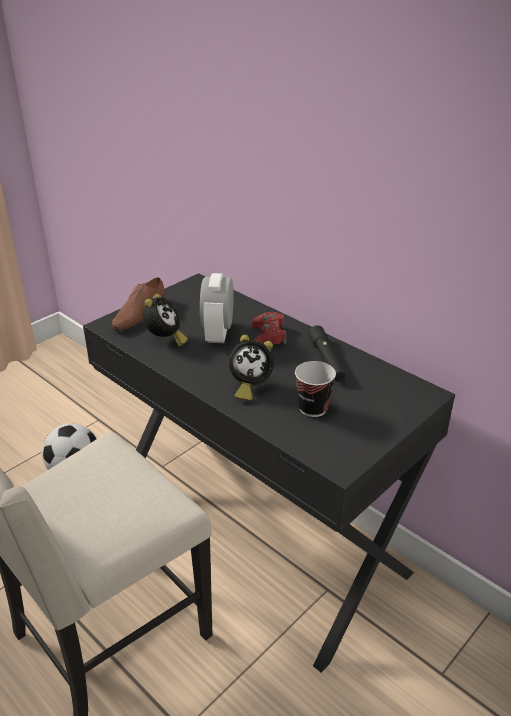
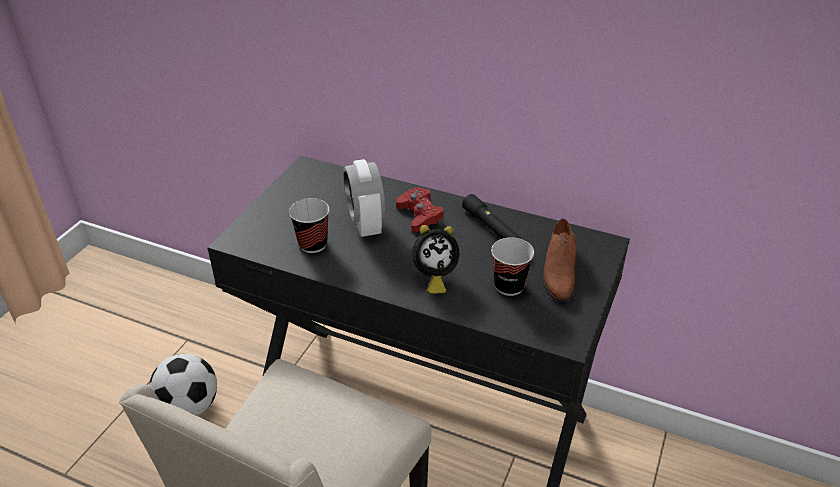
camera: 20 degrees left, 5 degrees up
(138, 314) = (263, 219): brown shoe -> brown shoe (558, 270)
(165, 340) = (313, 244): alarm clock -> cup

